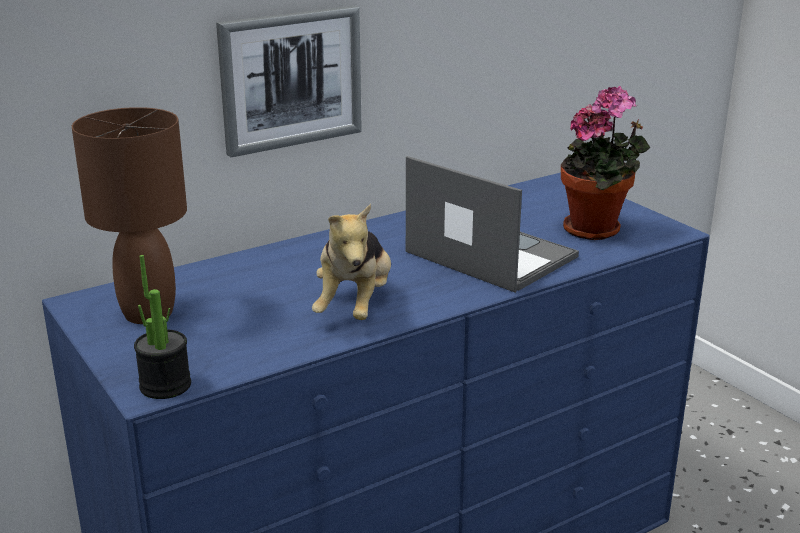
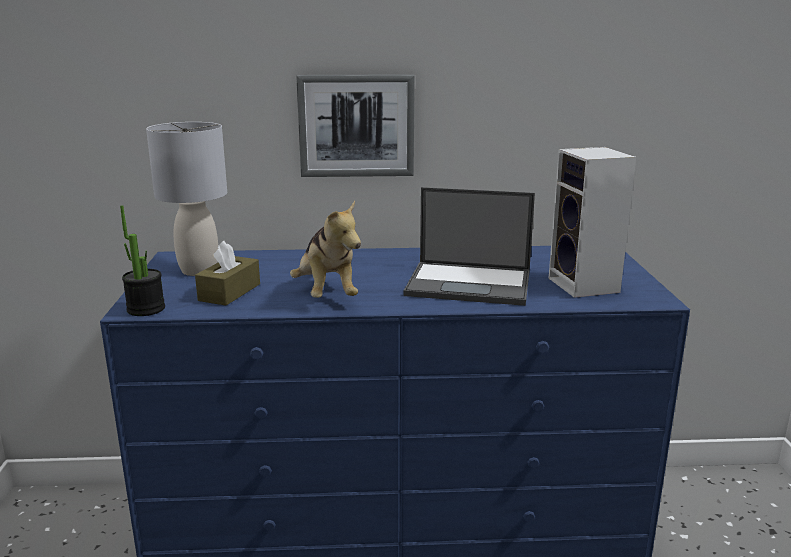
camera: 30 degrees right, 5 degrees down
(148, 314) = (198, 270): brown table lamp -> grey table lamp
(237, 334) = (229, 292): none -> brown tissue box
(355, 306) = (326, 294): plush toy -> plush toy turned 60 degrees counterclockwise
(488, 254) = (471, 284): laptop -> laptop turned 120 degrees clockwise
(597, 230) = (586, 286): potted plant -> speaker

